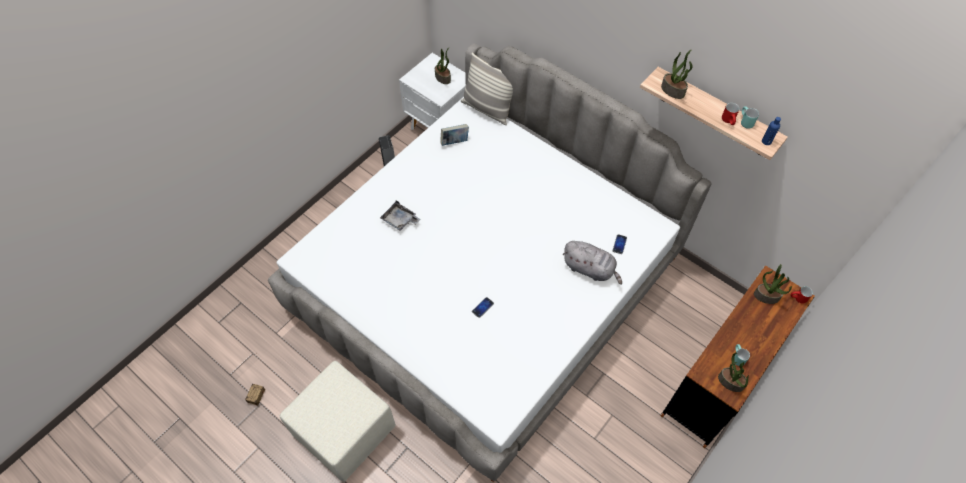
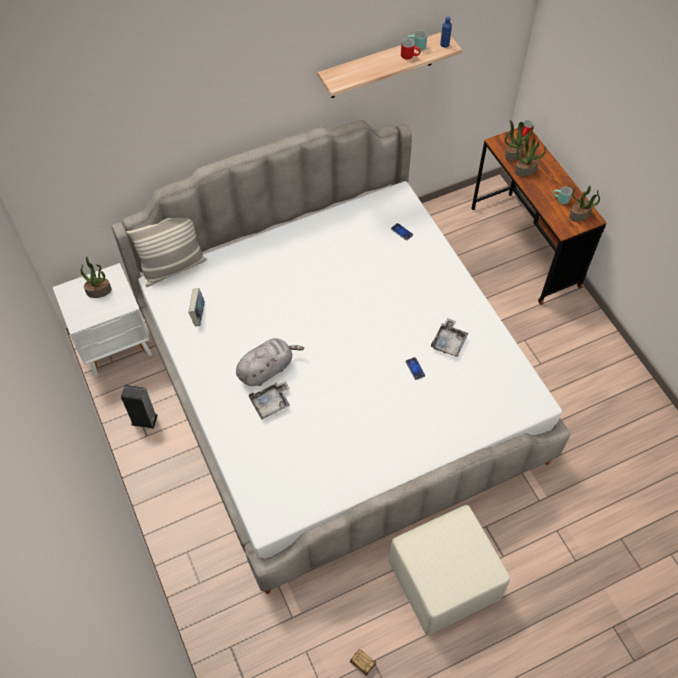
camera: 65 degrees left, 0 degrees up
(524, 324) = (449, 342): none -> grey tray
(590, 269) = (416, 265): grey plush toy -> grey plush toy (267, 369)
(673, 90) = (353, 74): potted plant -> potted plant (525, 170)

